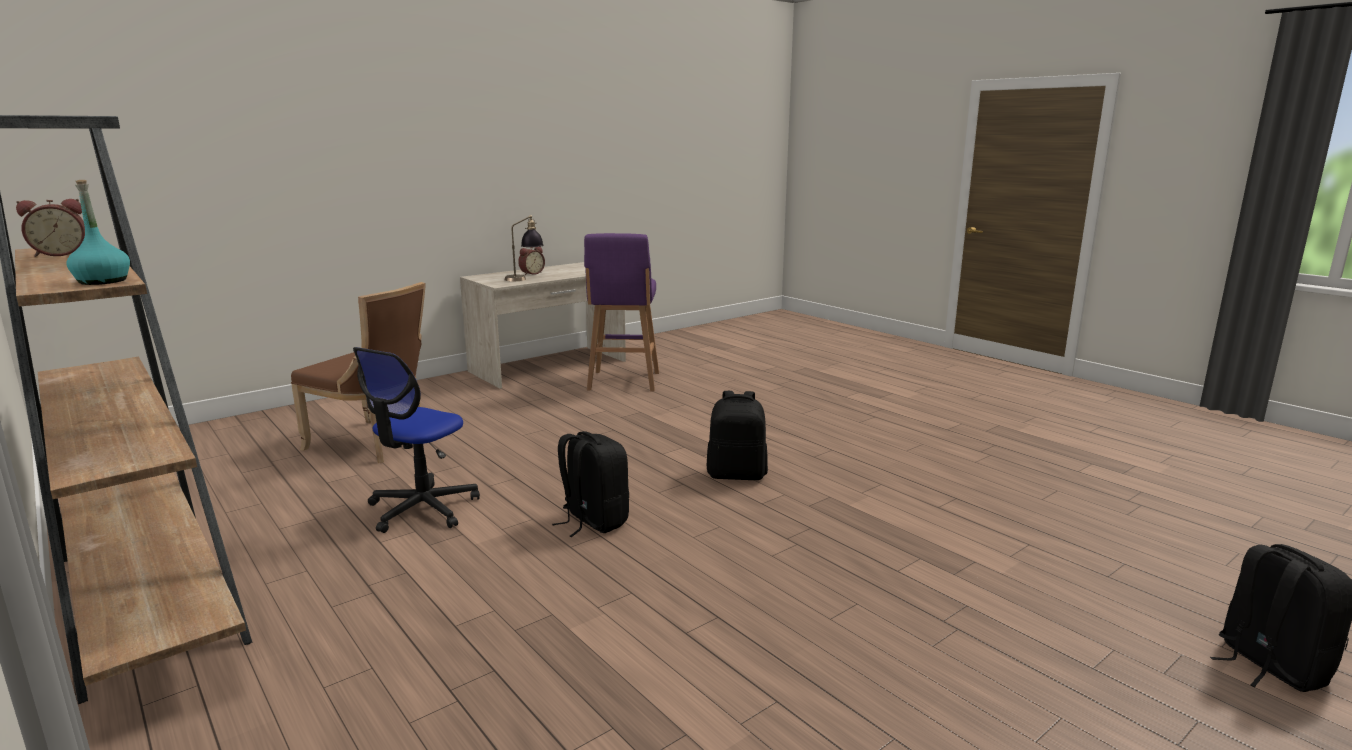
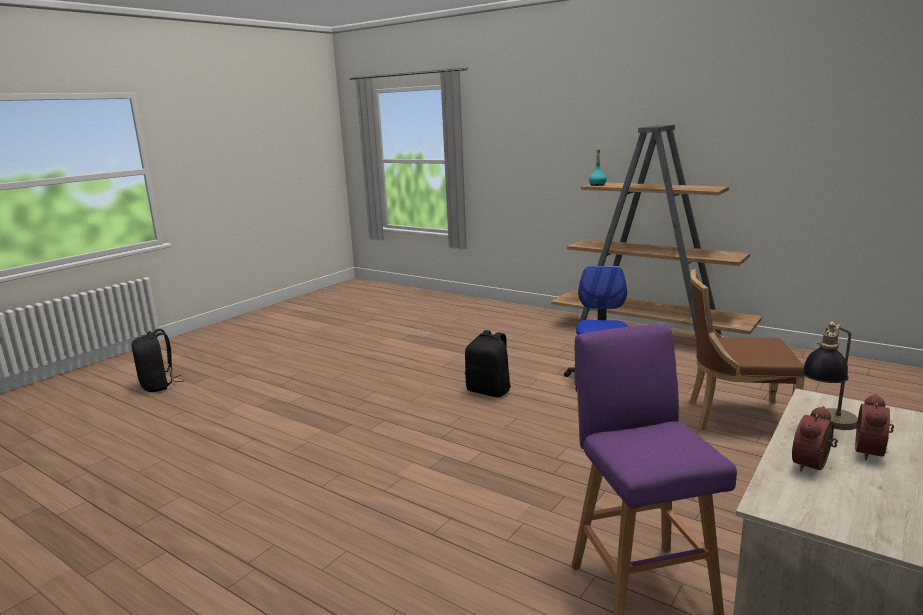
camera: 165 degrees right, 0 degrees up
(61, 254) = (687, 187): alarm clock -> alarm clock (813, 465)
(737, 474) = (408, 441): black backpack -> none

